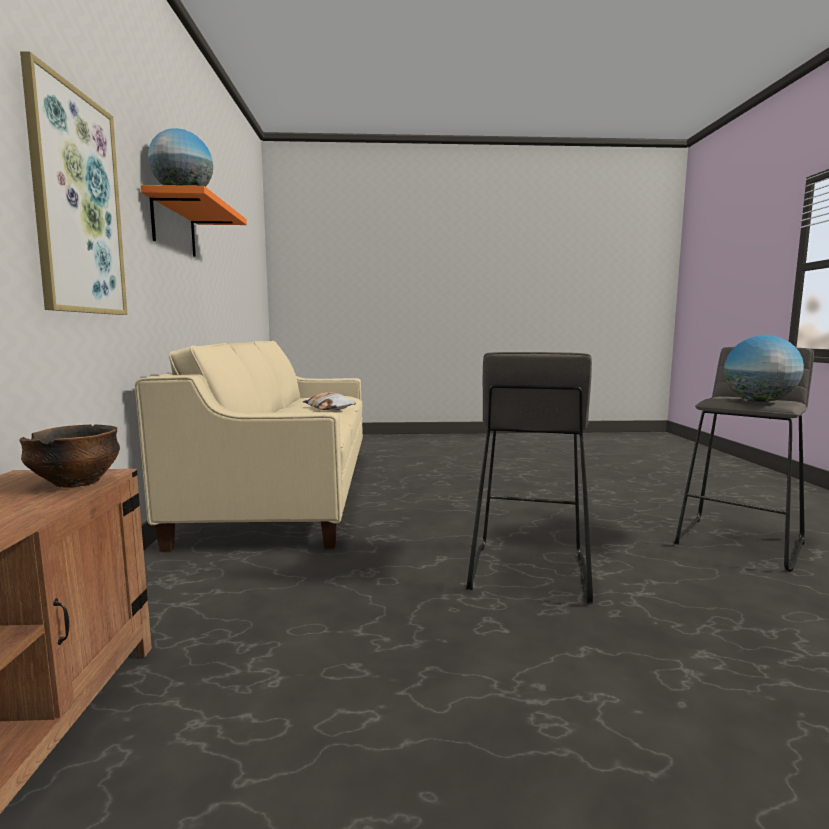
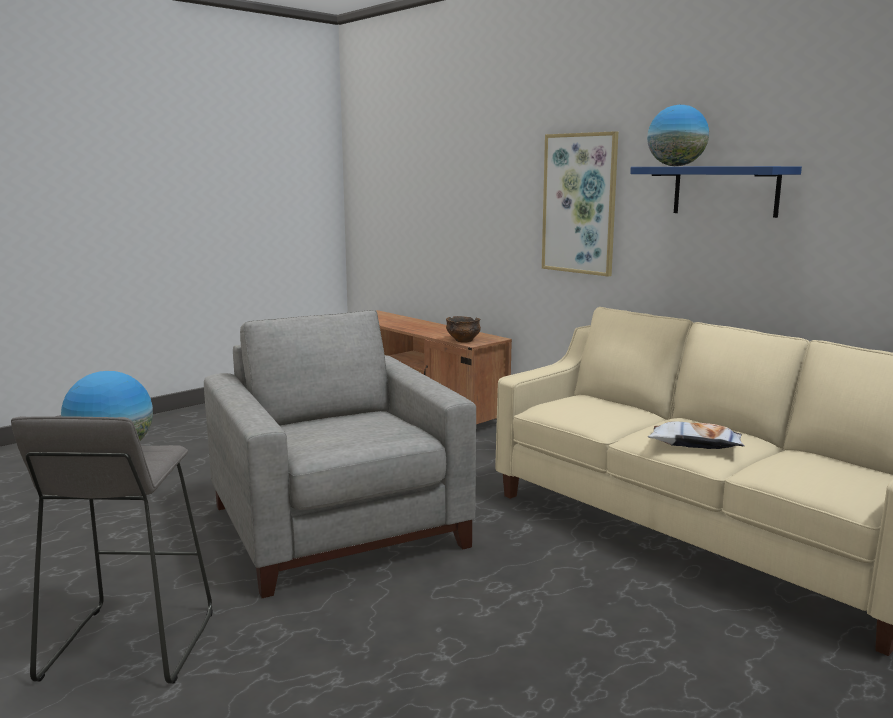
camera: 140 degrees right, 5 degrees up
(174, 226) = (725, 191): orange shelf -> blue shelf
(527, 572) = (339, 527): grey stool -> grey armchair

